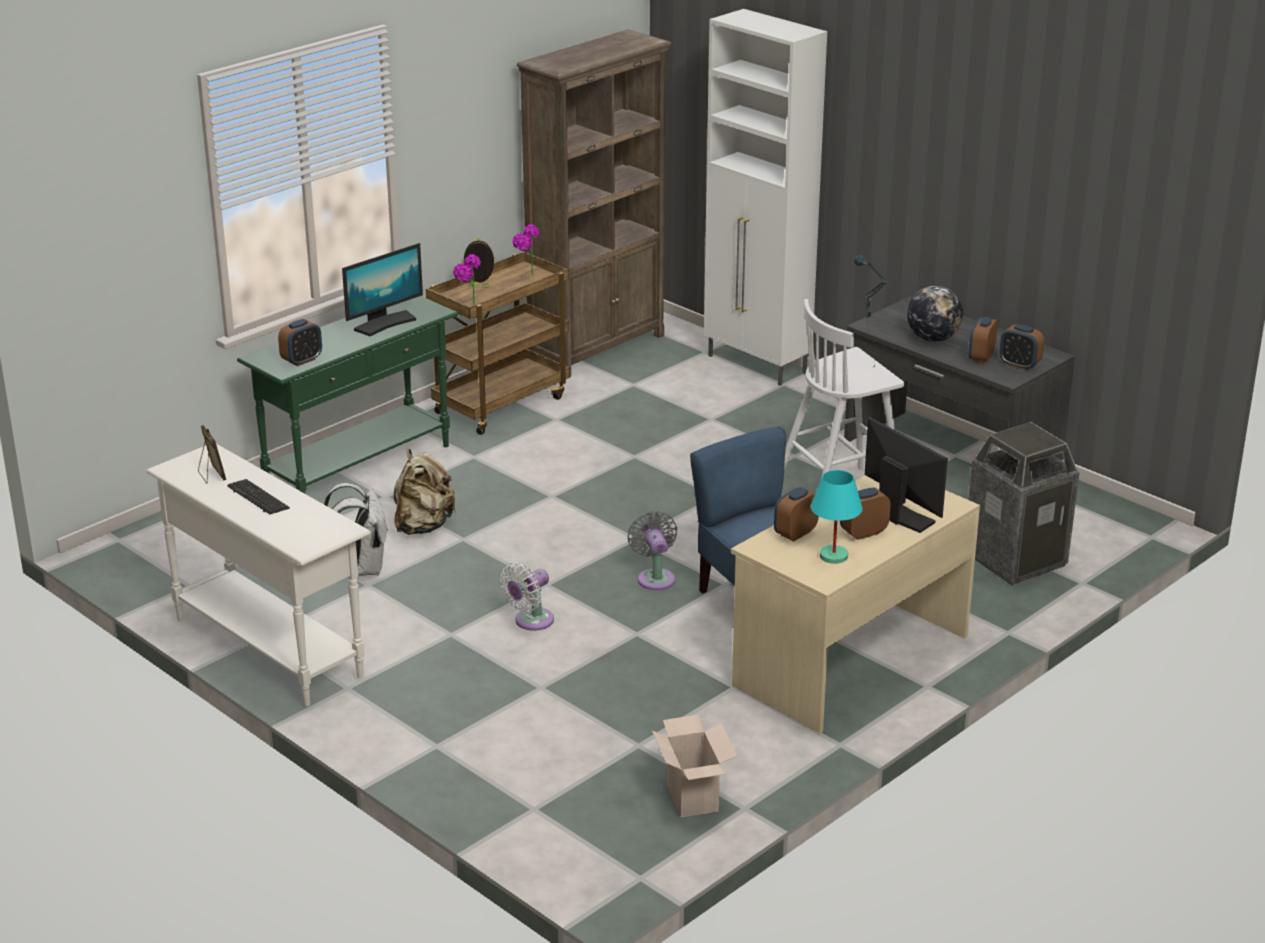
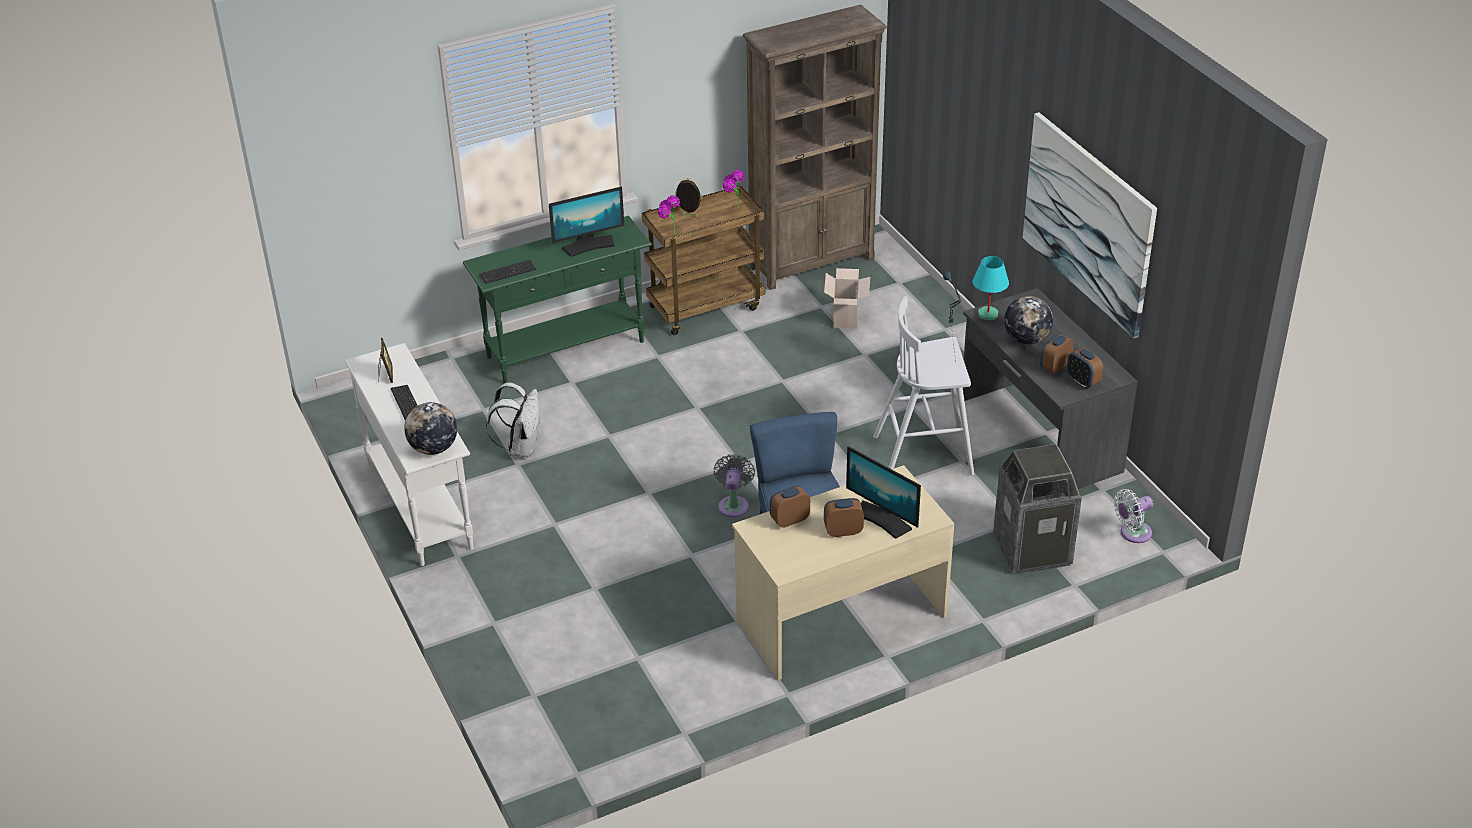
camera: 20 degrees right, 10 degrees up
(302, 360) = (507, 273): alarm clock -> keyboard
(322, 534) = (433, 448): none -> globe
(423, 526) = (585, 417): beige backpack -> none
(531, 621) = (618, 525): white fan -> white fan (1132, 533)
(694, 798) = (652, 715): cardboard box -> cardboard box (846, 319)
(757, 365) = (934, 305): white cabinet -> none
(833, 556) = (805, 549): turquoise table lamp -> turquoise table lamp (987, 314)
(899, 515) = (882, 519): monitor -> monitor turned 150 degrees clockwise
(983, 192) = (1088, 223): none -> picture

